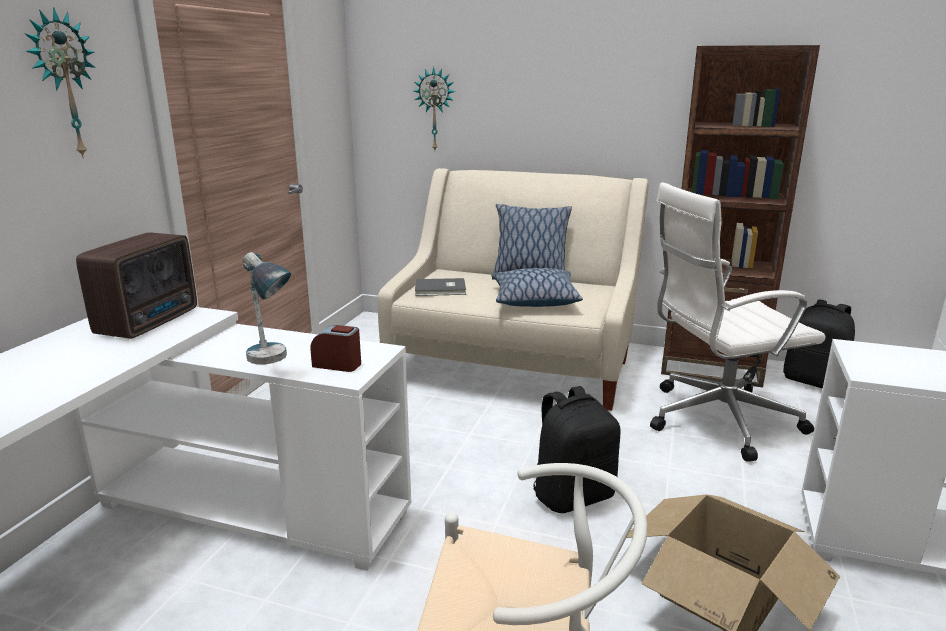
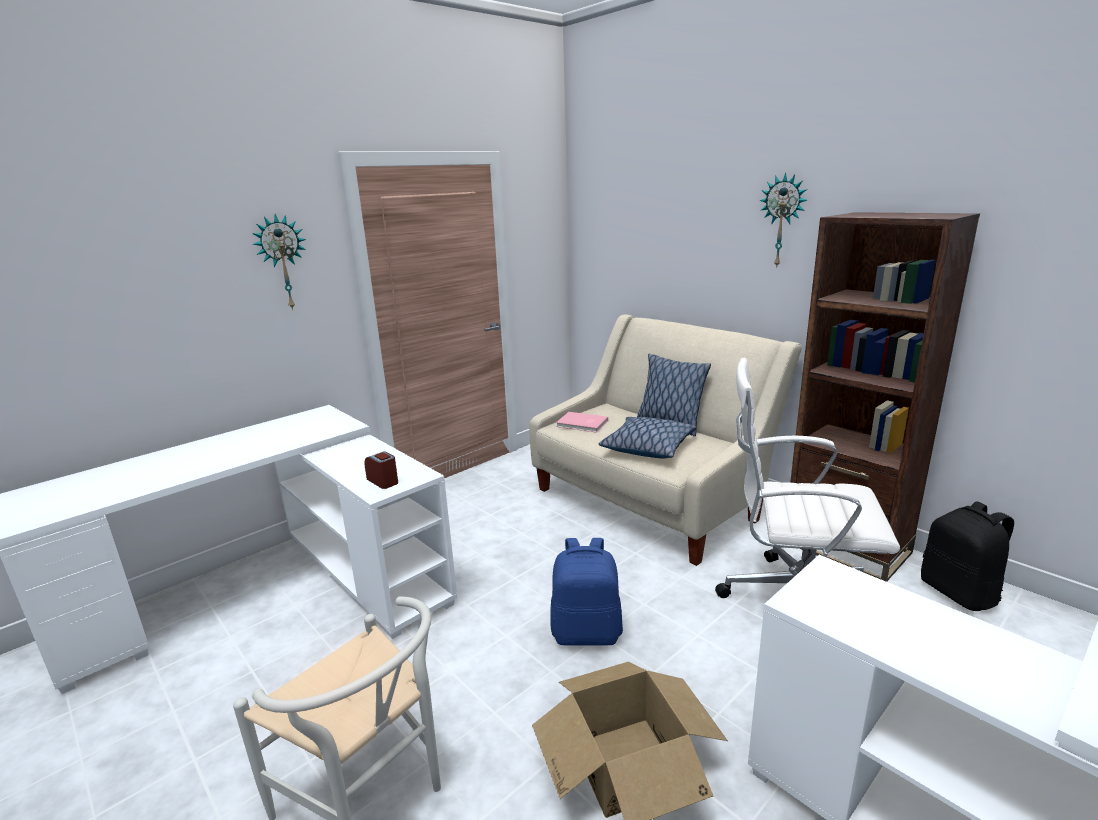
camera: 30 degrees right, 0 degrees up
(151, 322) = (315, 425): radio -> none
(272, 362) = (350, 470): table lamp -> none
(435, 109) = (626, 262): wall clock -> wall clock (782, 221)
(441, 289) = (582, 424): grey book -> pink book
(573, 495) = (587, 632): black backpack -> blue backpack

